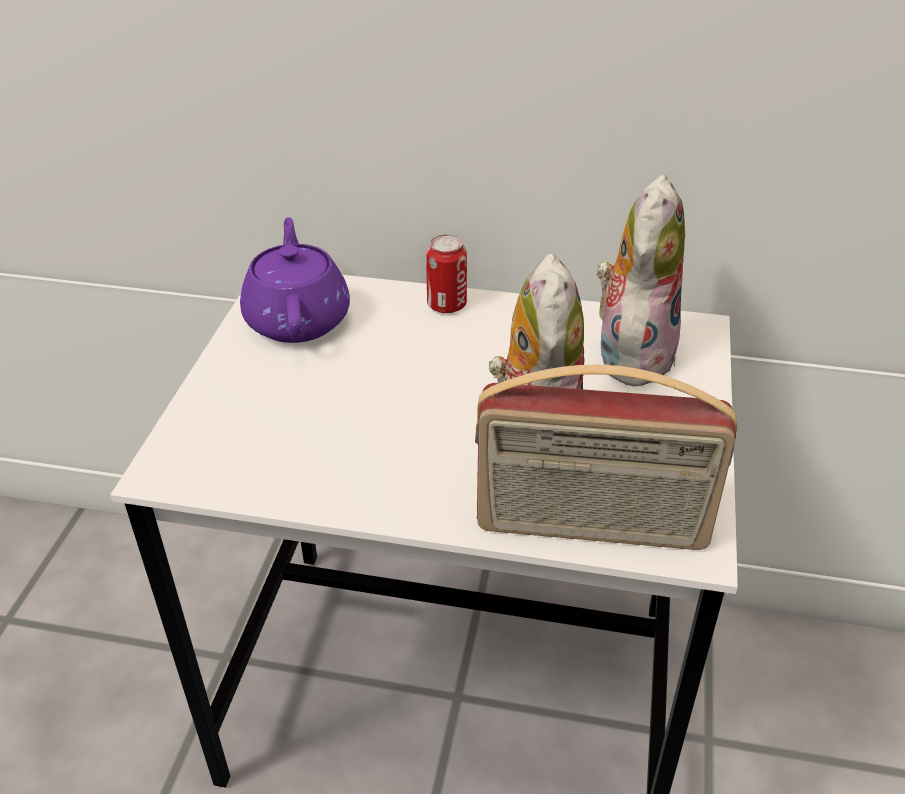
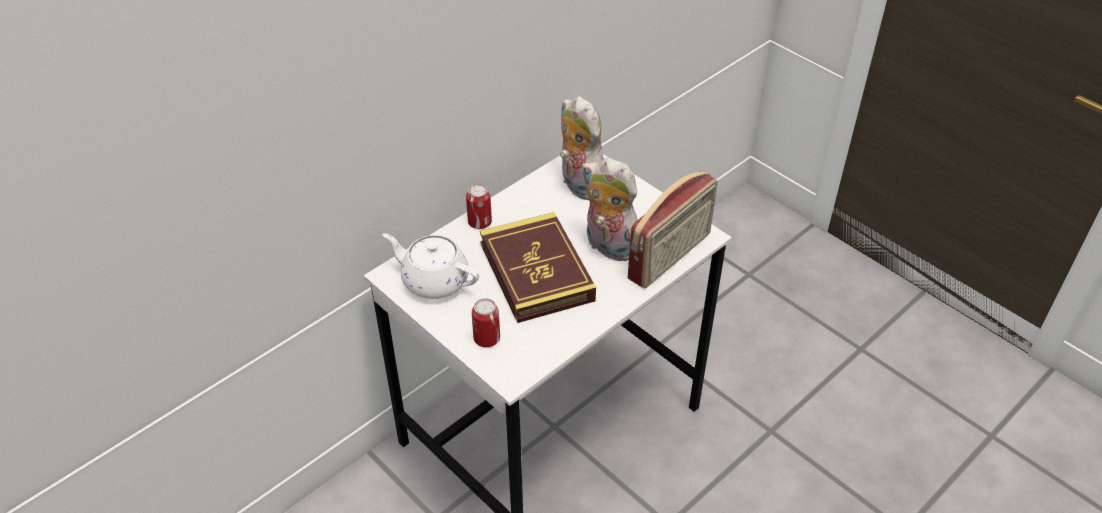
camera: 55 degrees left, 5 degrees up
(224, 413) = (486, 339): none -> can
(298, 319) = (434, 280): purple teapot -> white teapot
(402, 397) = (536, 272): none -> book

